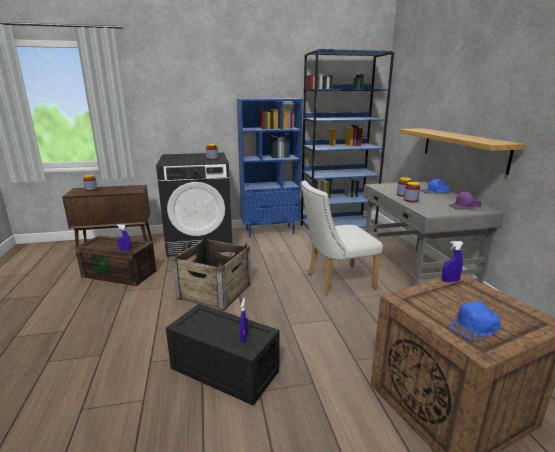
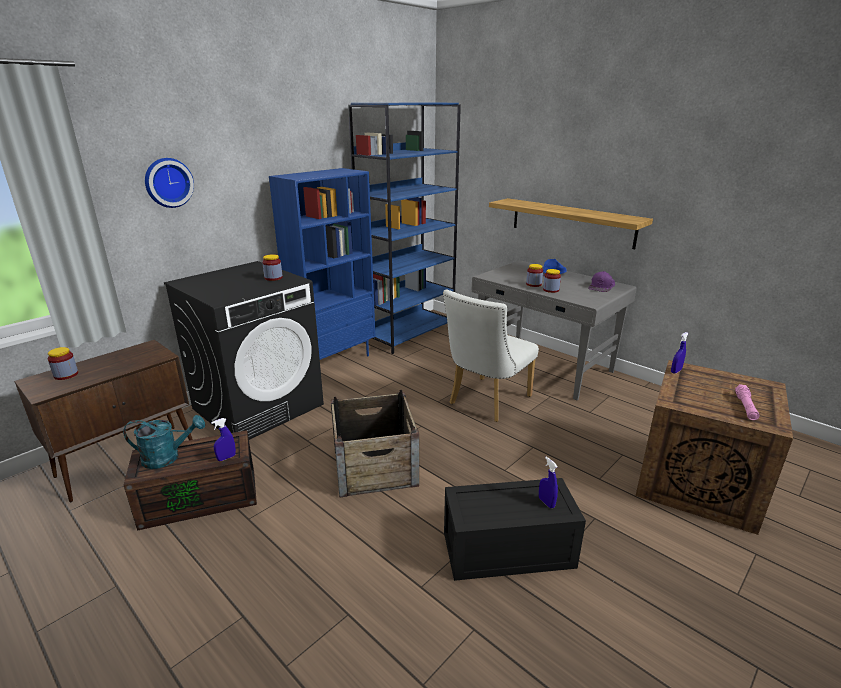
camera: 35 degrees left, 5 degrees up
(105, 242) = (168, 457): none -> turquoise watering can
(172, 96) = (168, 182): none -> wall clock
(475, 327) = (745, 407): blue cap -> pink flashlight

